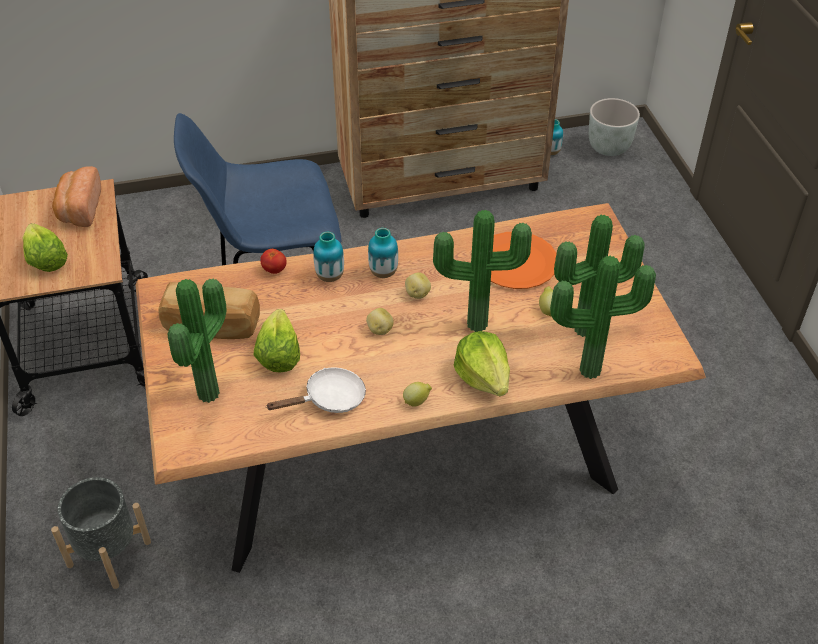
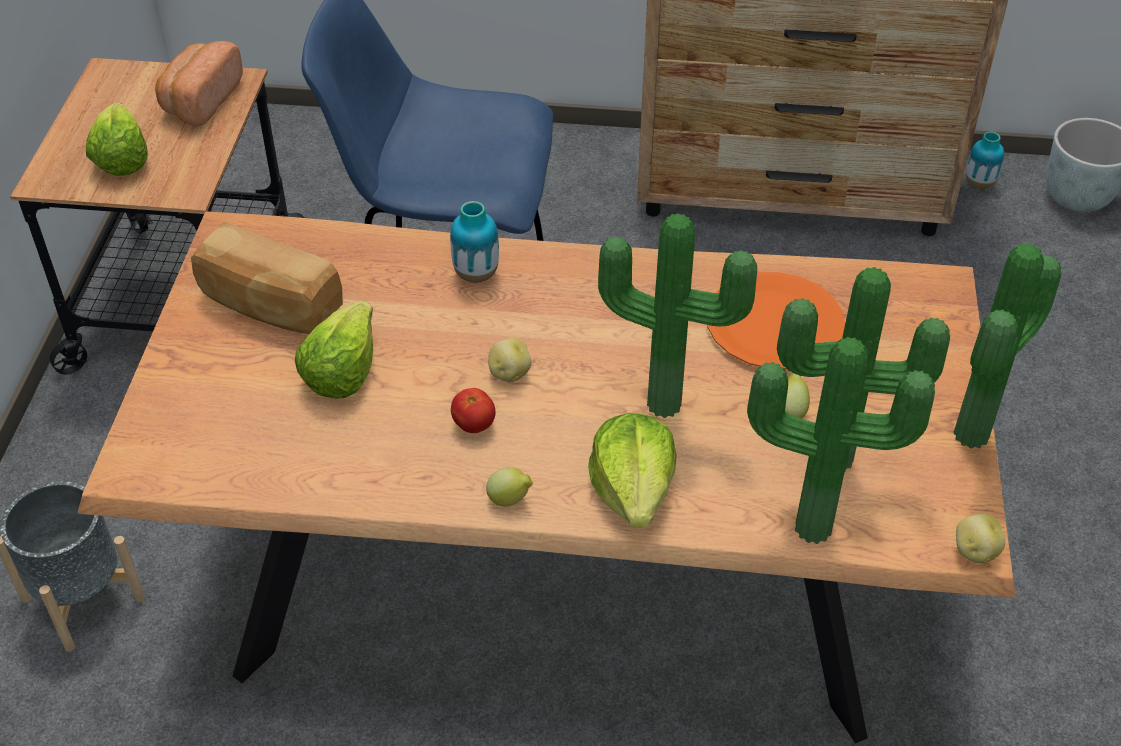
camera: 20 degrees right, 0 degrees up
(212, 394) = (218, 404): potted plant -> potted plant (978, 438)
(274, 270) = (401, 245): tomato -> tomato (474, 425)
(329, 399) = (380, 458): white frying pan -> none
(383, 272) = (558, 288): vase -> none
(417, 294) = (594, 333): potato -> potato (974, 551)

